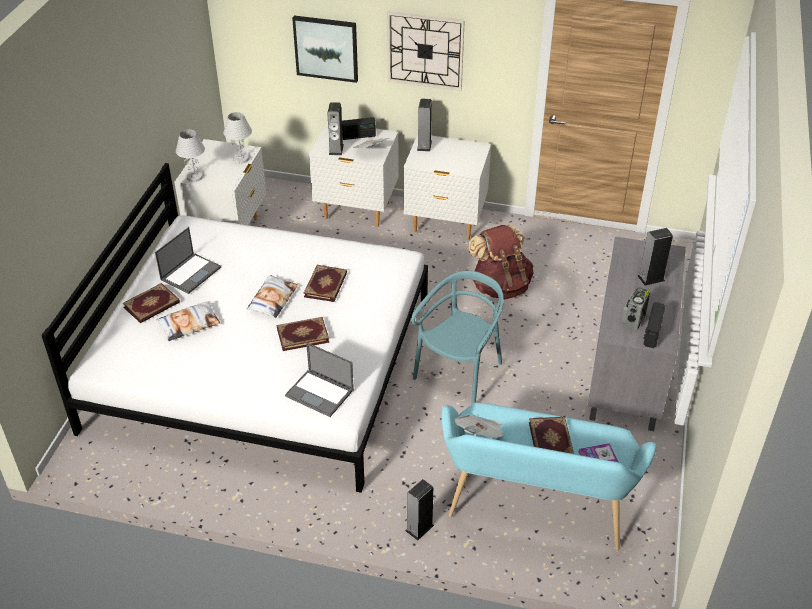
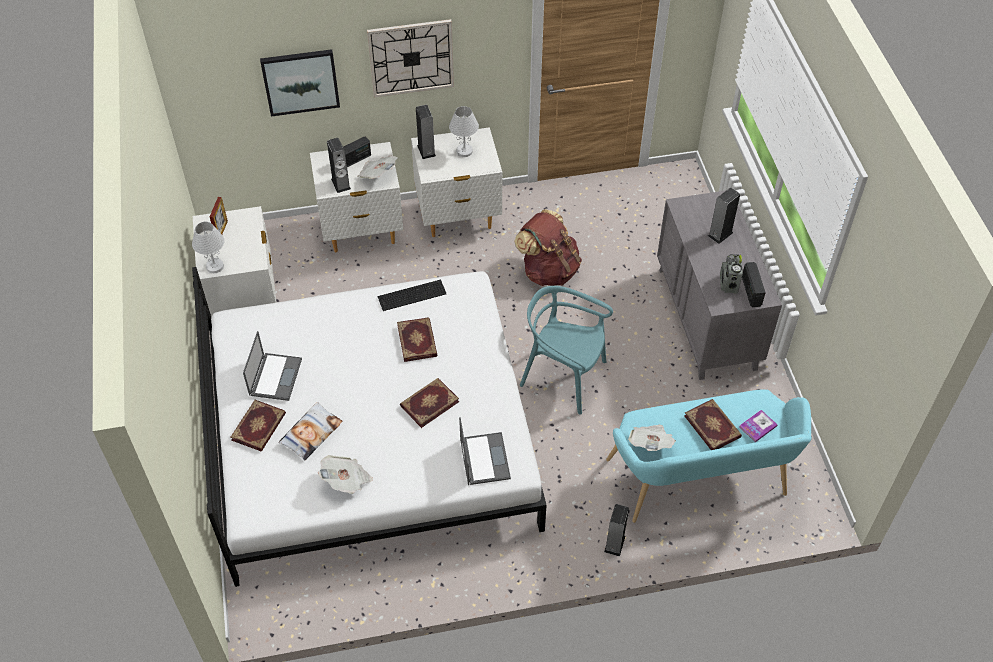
camera: 25 degrees left, 10 degrees up
(192, 369) = (347, 481): none -> newspaper
(218, 155) = (221, 230): none -> picture frame
(241, 159) = (249, 228): white table lamp -> white table lamp (464, 151)
(272, 299) = (376, 376): pillow -> none
(320, 393) = (484, 458): laptop -> laptop turned 105 degrees counterclockwise
(344, 249) = (410, 294): none -> keyboard
(460, 373) = (563, 376): turquoise chair -> turquoise chair turned 75 degrees counterclockwise

